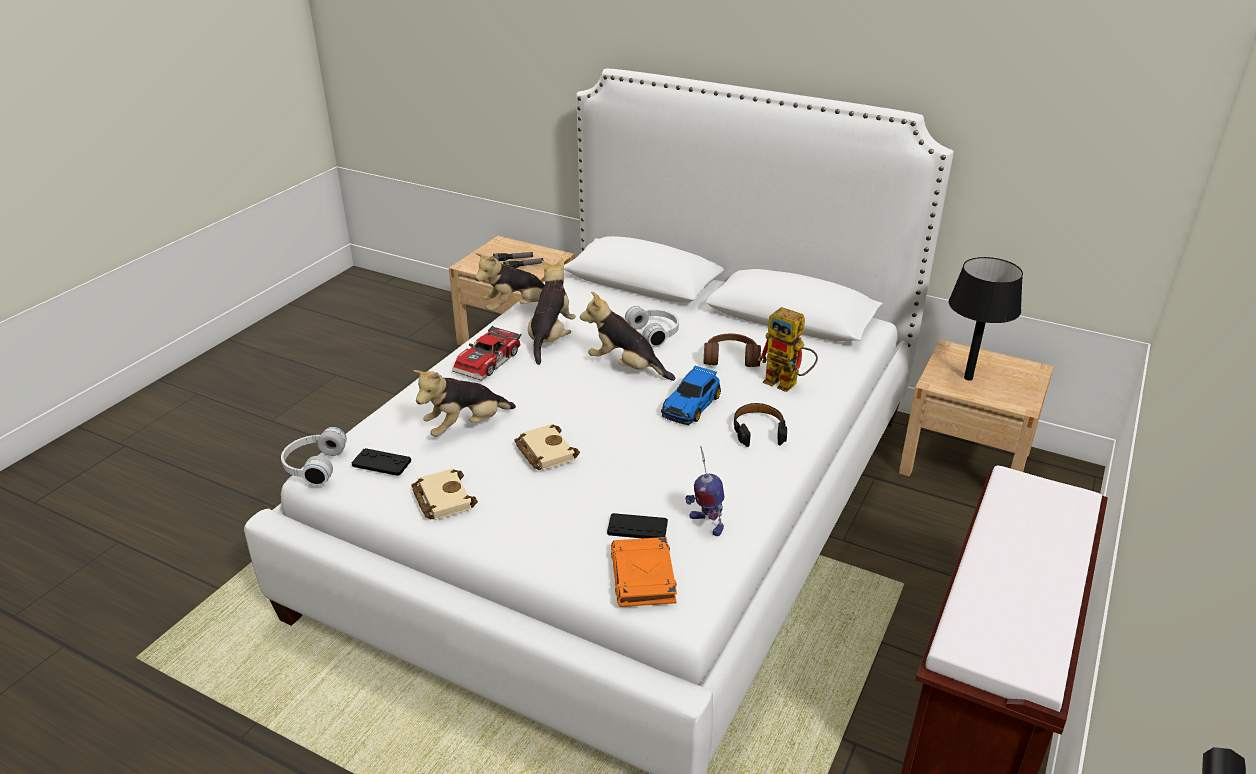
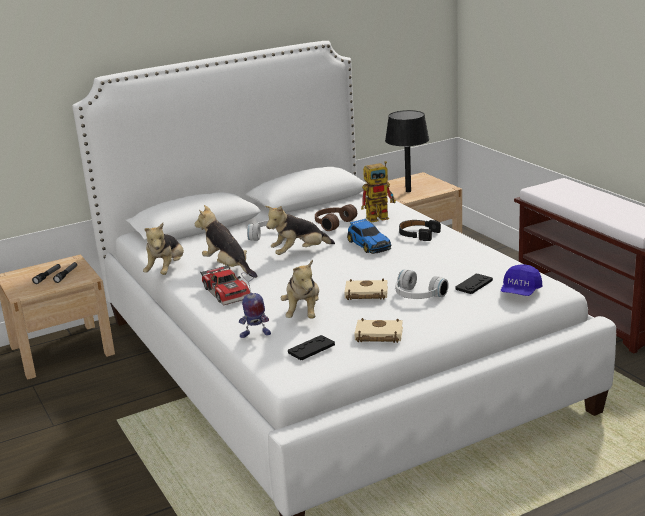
camera: 55 degrees left, 10 degrees down
(313, 466) = (278, 377): white headphones -> white headphones (417, 296)
(643, 577) = (520, 292): orange book -> blue cap
(706, 524) = (489, 267): toy robot -> toy robot (255, 334)

